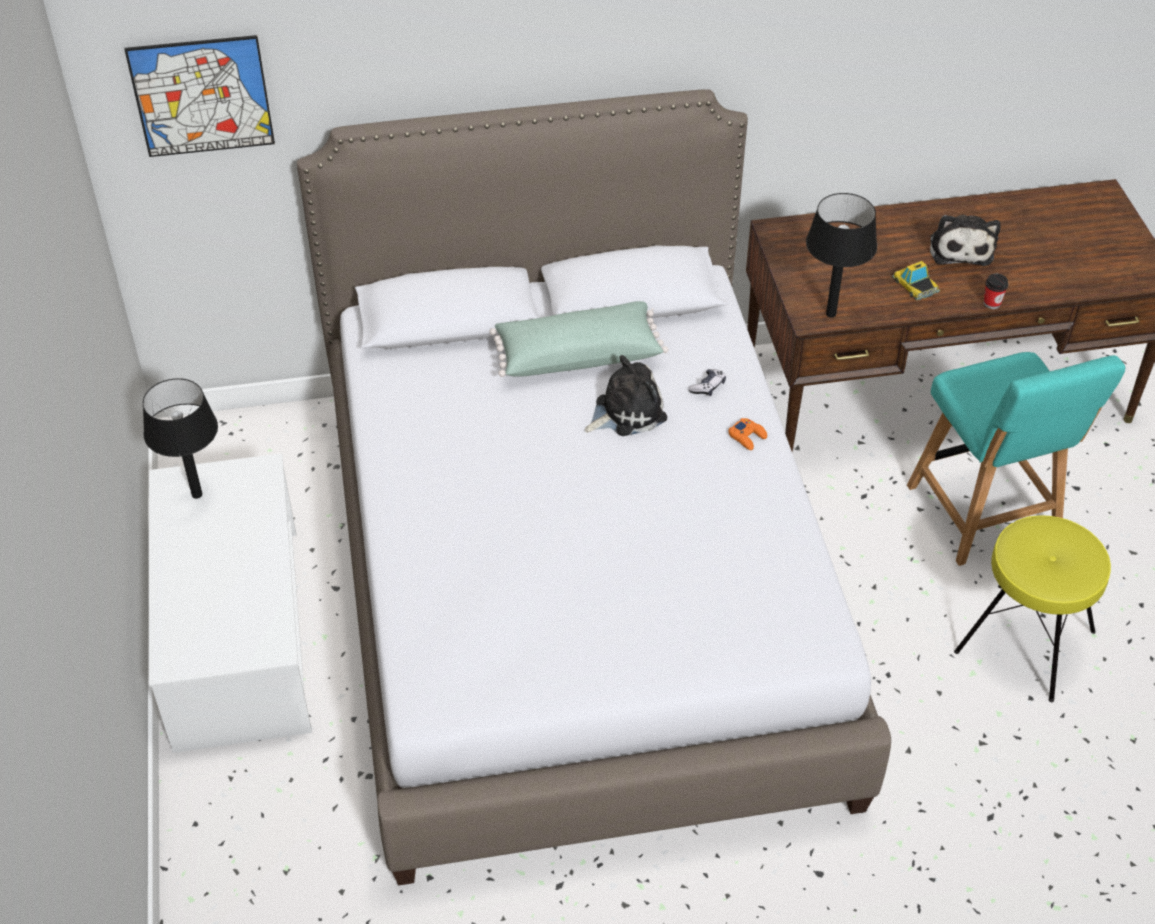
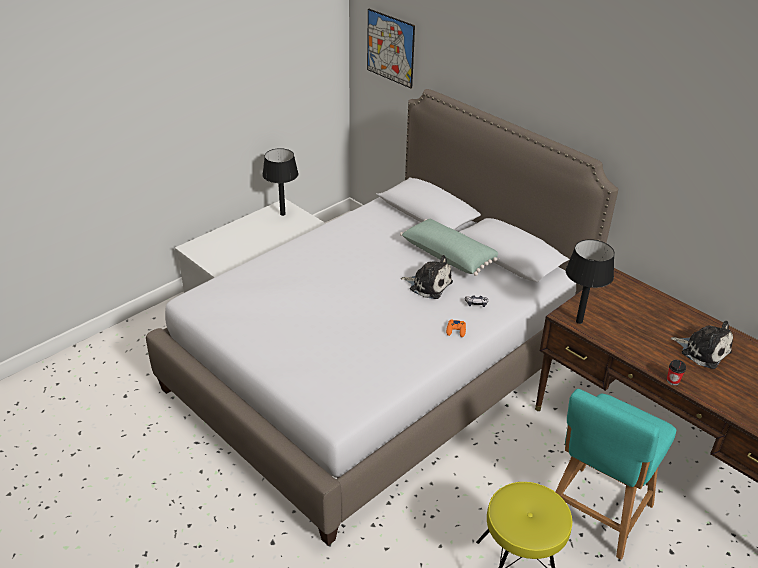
camera: 55 degrees right, 10 degrees down
(915, 285) = (645, 344): toy car -> none
(960, 248) = (702, 351): plush toy -> plush toy turned 105 degrees counterclockwise

